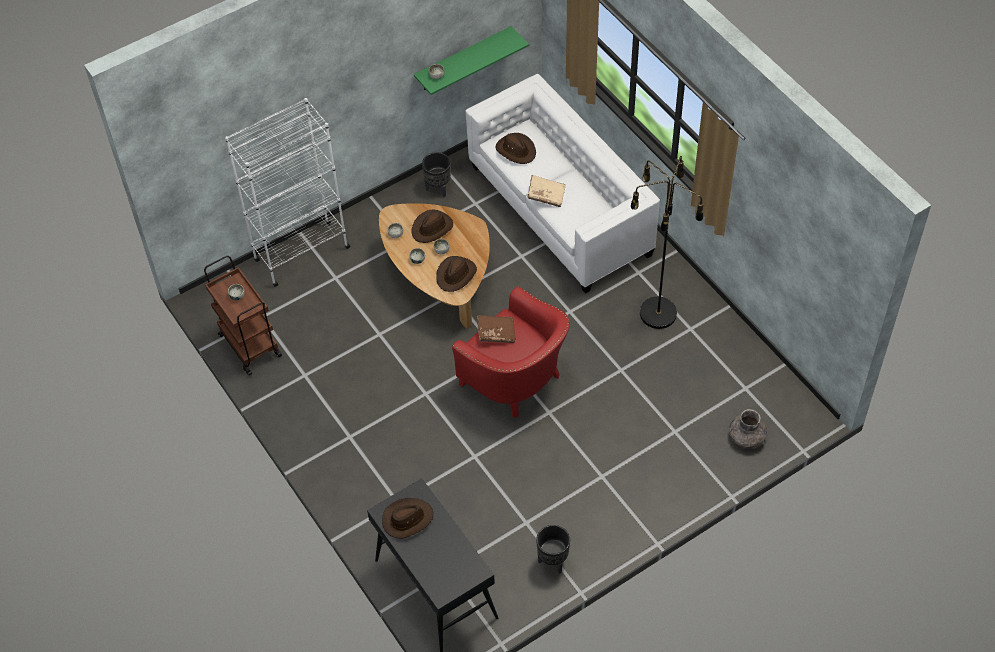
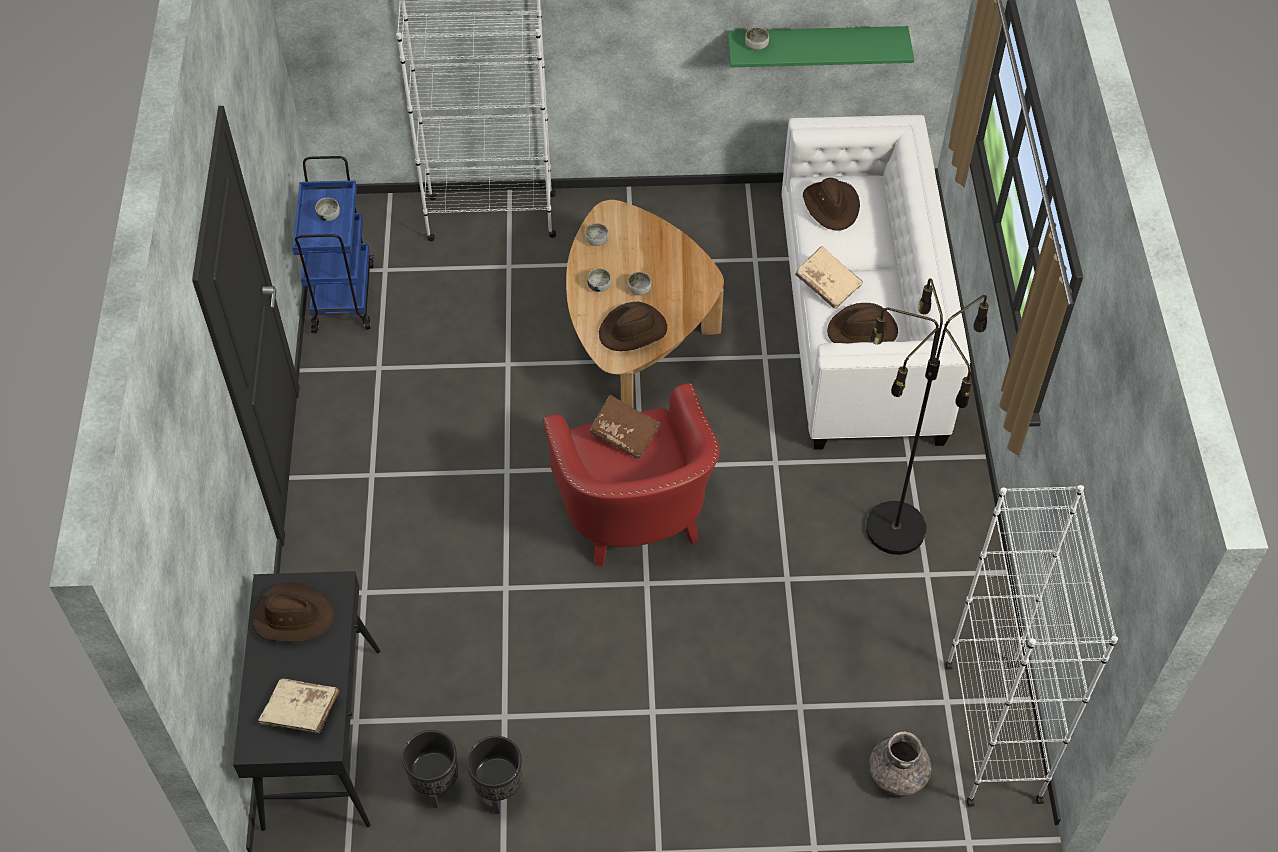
camera: 30 degrees right, 0 degrees up
(249, 345) = (343, 296): brown cart -> blue cart
(432, 228) = (649, 255): brown hat -> brown hat (863, 331)
(438, 189) = (721, 218): black planter -> black planter (436, 787)
(452, 563) = (301, 712): none -> beige book
(777, 390) = (992, 731): none -> white bookcase

